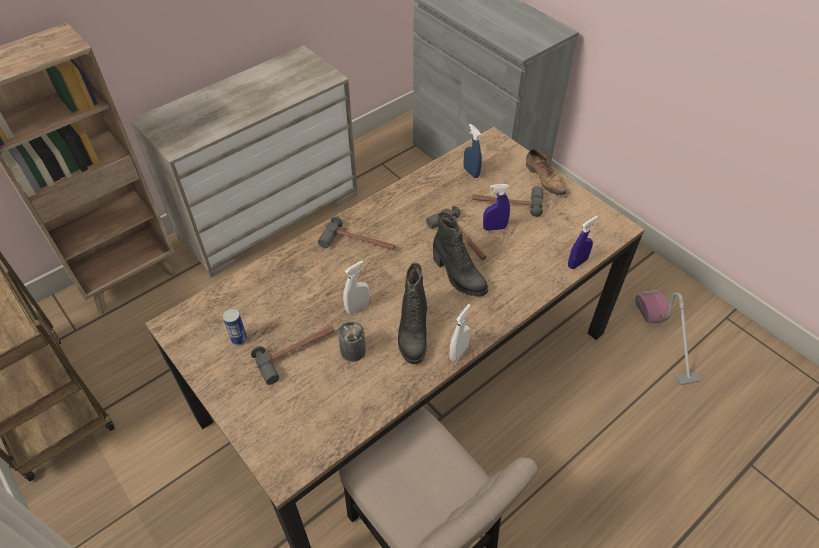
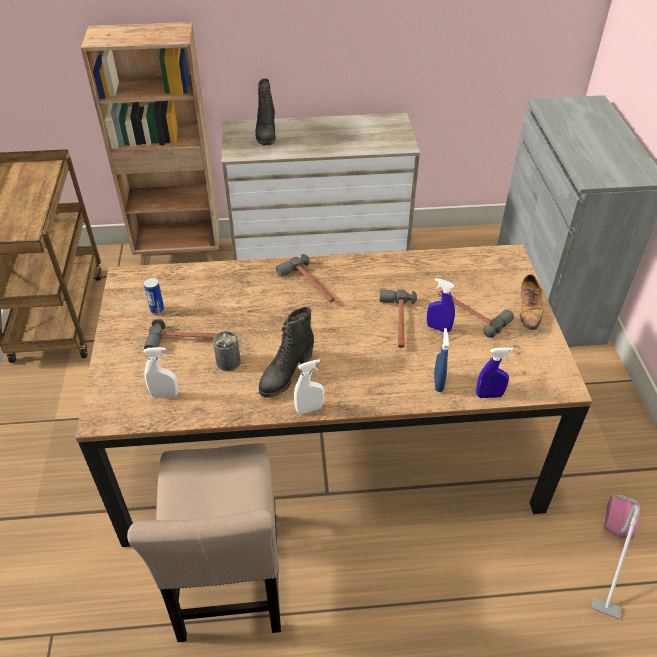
camera: 35 degrees right, 5 degrees down
(357, 307) = (262, 332): white spray bottle -> white spray bottle (165, 395)
(458, 276) = (367, 350): black boot -> black boot (265, 134)
(471, 172) = (462, 273): blue spray bottle -> blue spray bottle (438, 383)

